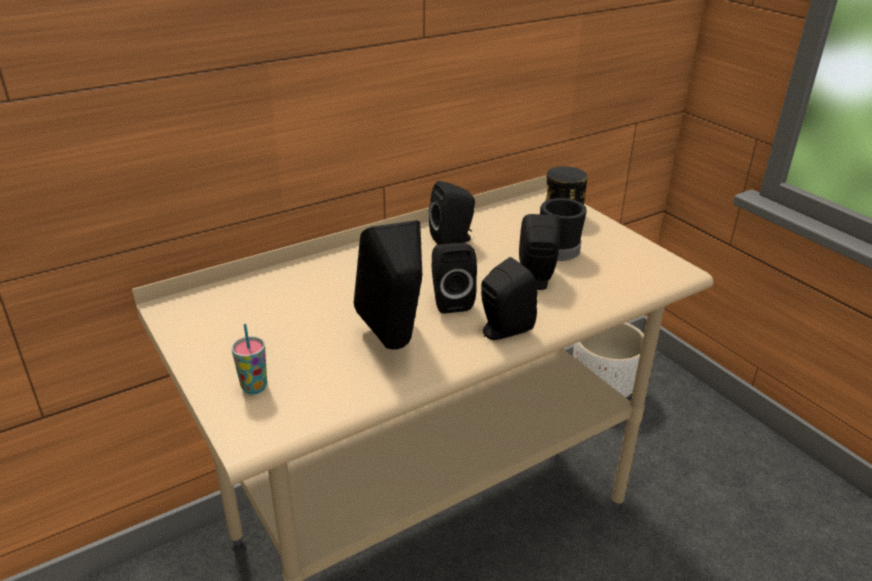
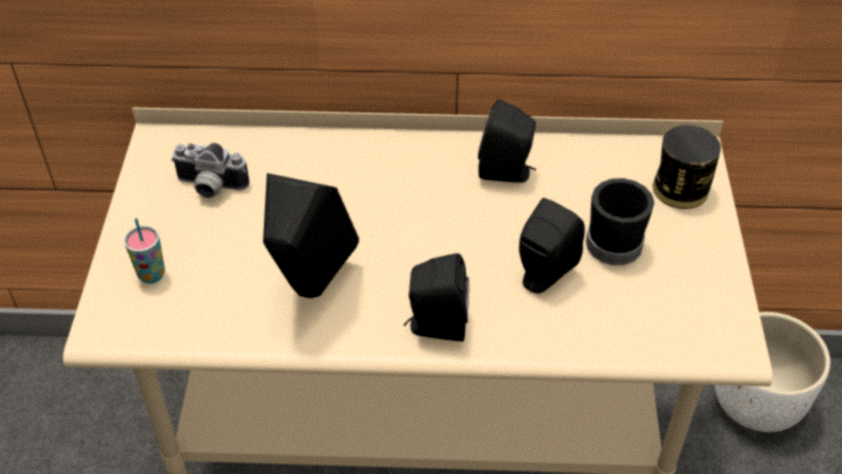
camera: 35 degrees right, 15 degrees up
(245, 319) = (209, 188): none -> camera
(450, 301) = (420, 259): black speaker -> none

